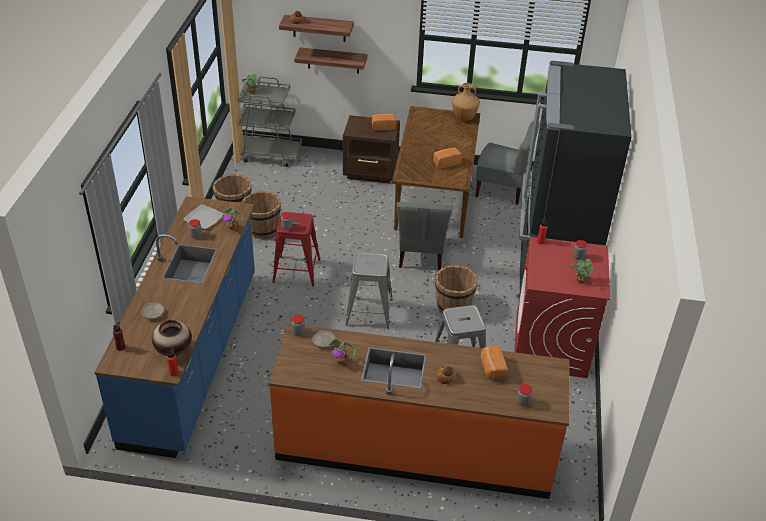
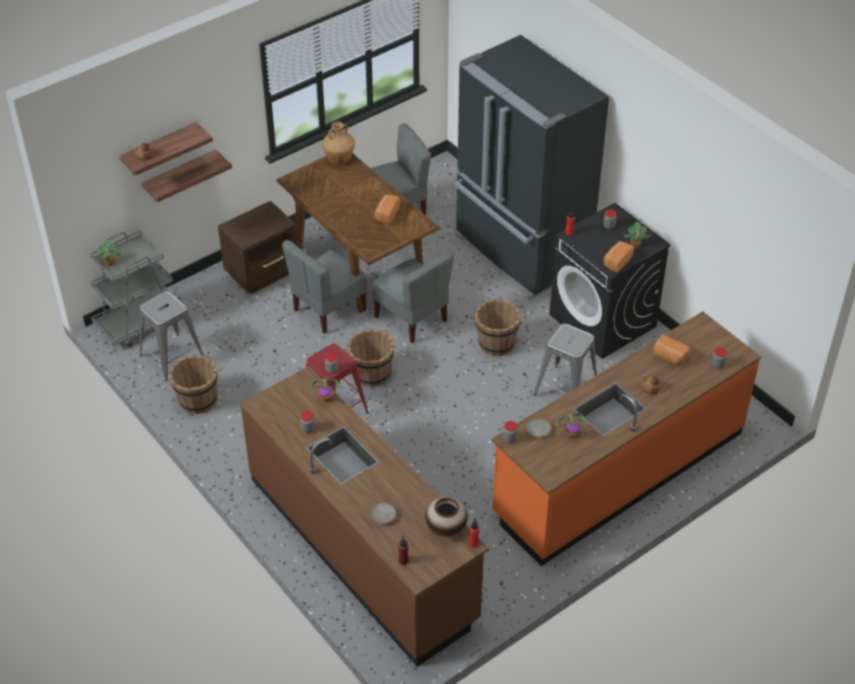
camera: 45 degrees left, 5 degrees up
(193, 356) = (362, 548): blue counter -> brown counter
(204, 218) = (289, 409): plate -> none
(262, 229) = (249, 397): brown bucket -> brown bucket (371, 374)
(369, 312) = (442, 398): grey stool -> grey stool (172, 356)
(378, 215) = (328, 309): none -> grey chair
(383, 126) = (265, 216): bread -> bread (616, 262)
(551, 346) = (603, 321): red washing machine -> black washing machine

